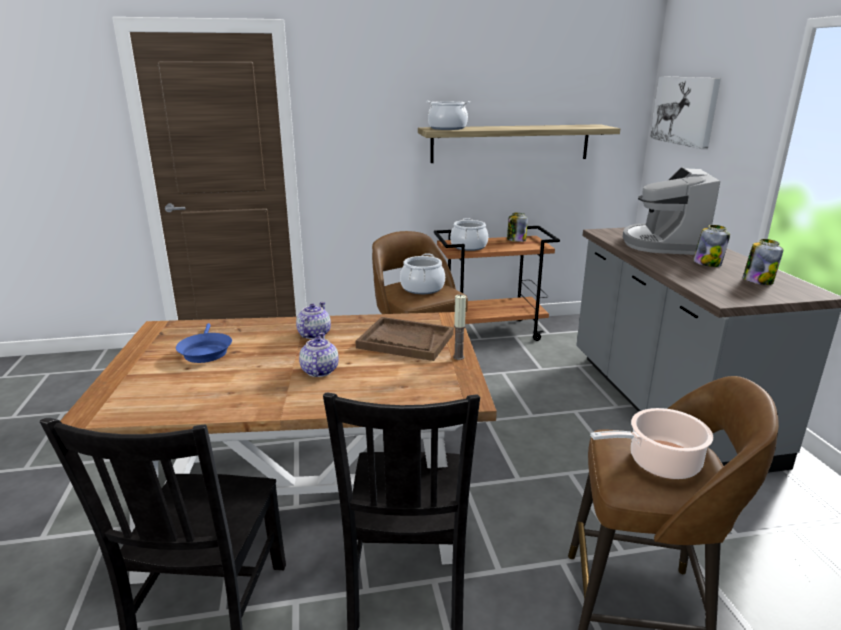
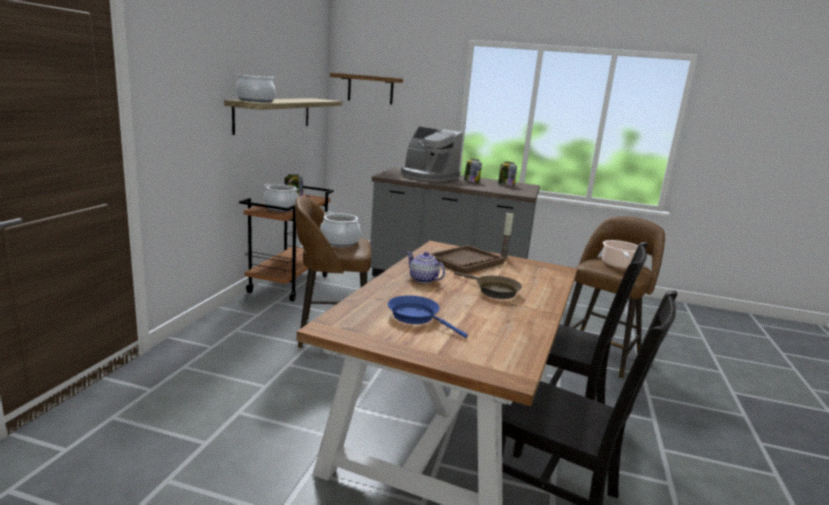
camera: 65 degrees left, 5 degrees down
(205, 351) = (417, 317): blue frying pan -> blue frying pan turned 150 degrees counterclockwise
(319, 371) = (493, 291): teapot -> brown frying pan
(685, 111) = (370, 89): picture -> shelf

